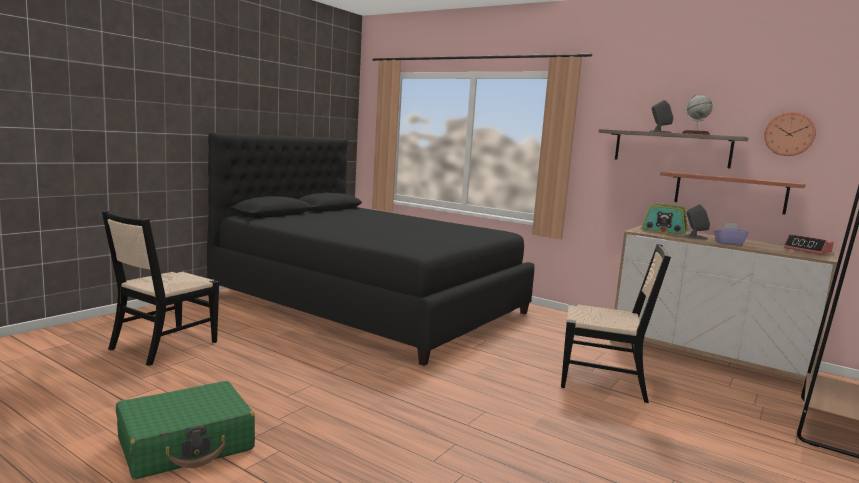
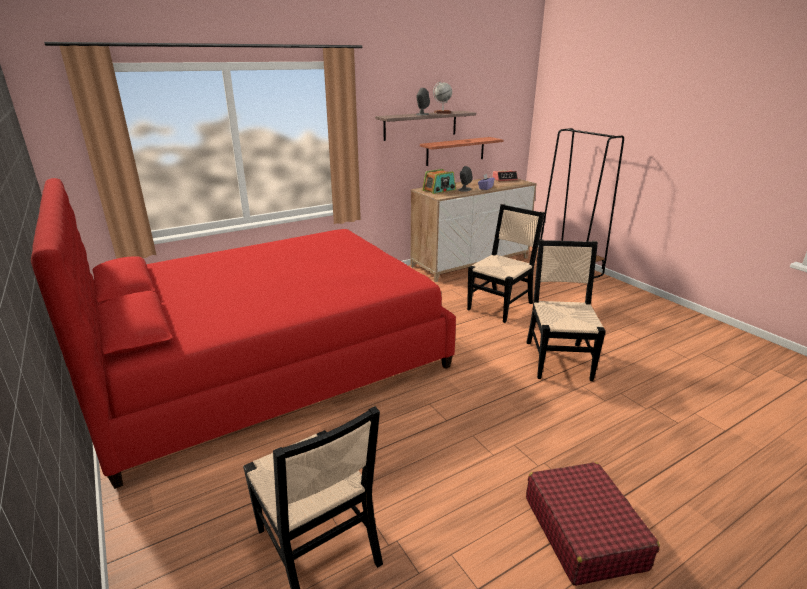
camera: 65 degrees left, 15 degrees up
(186, 444) = (583, 531): green suitcase -> red suitcase
(369, 303) = (270, 361): black bed -> red bed
(503, 426) = (558, 361): none -> chair
(789, 134) = (481, 105): wall clock -> none

